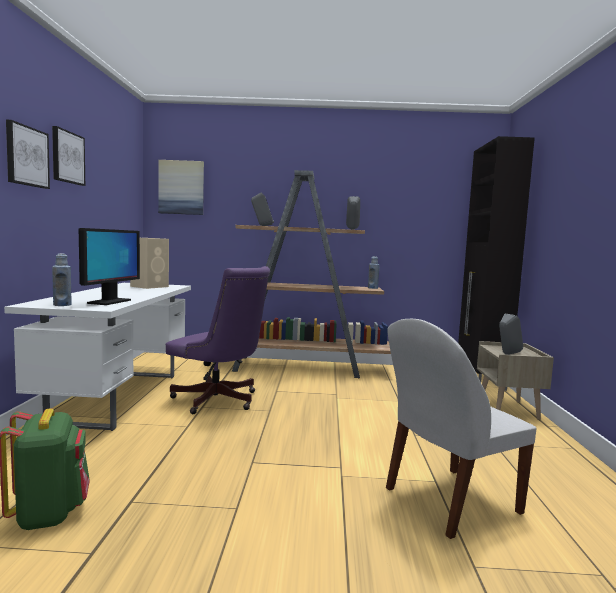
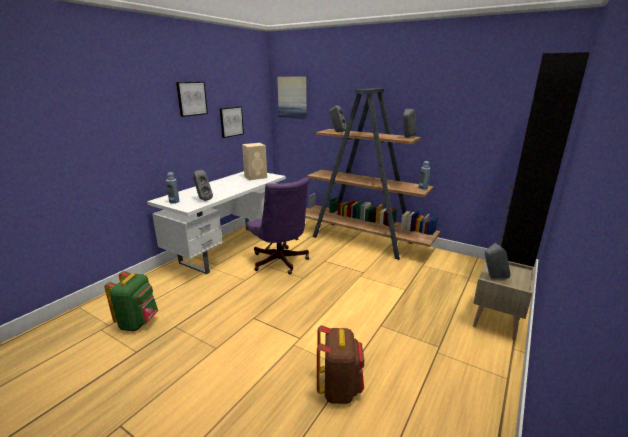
camera: 30 degrees right, 15 degrees up
(26, 156) = (156, 108): picture -> picture (231, 121)
(109, 302) = (202, 199): monitor -> grey speaker
(448, 501) = (339, 389): white chair -> brown backpack

